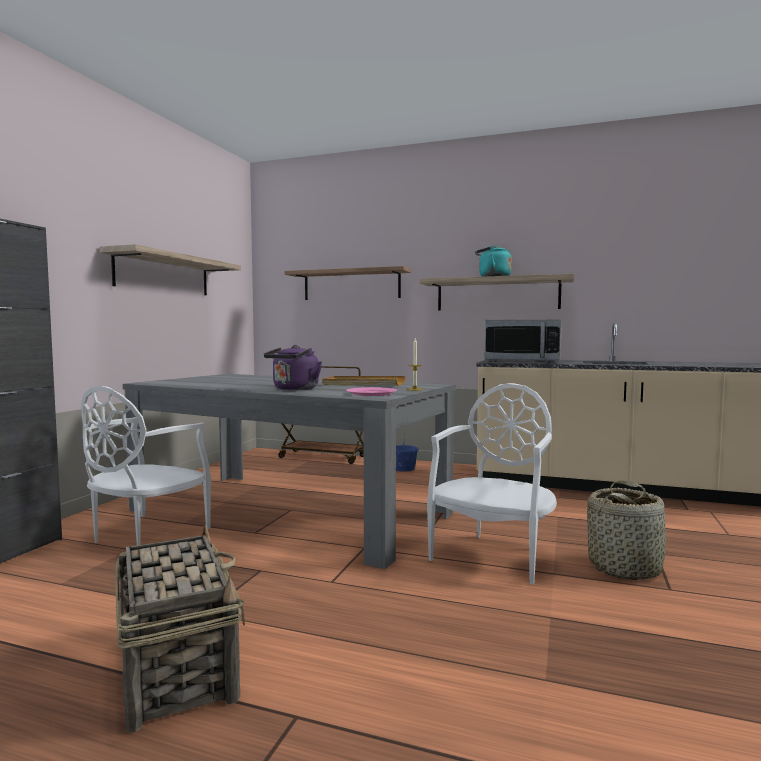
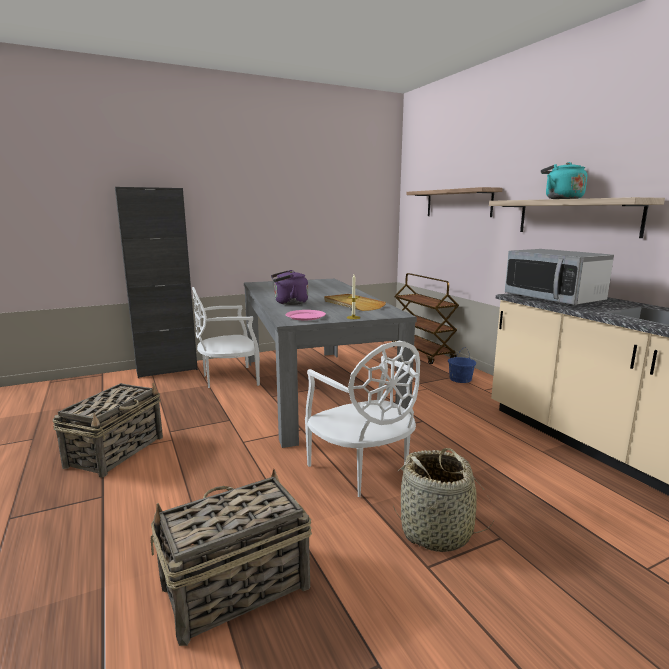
camera: 45 degrees right, 10 degrees up
(163, 274) = (300, 203): shelf -> none
(494, 555) = (363, 471): white chair -> white chair turned 75 degrees clockwise
(624, 683) = (234, 588): none -> basket

